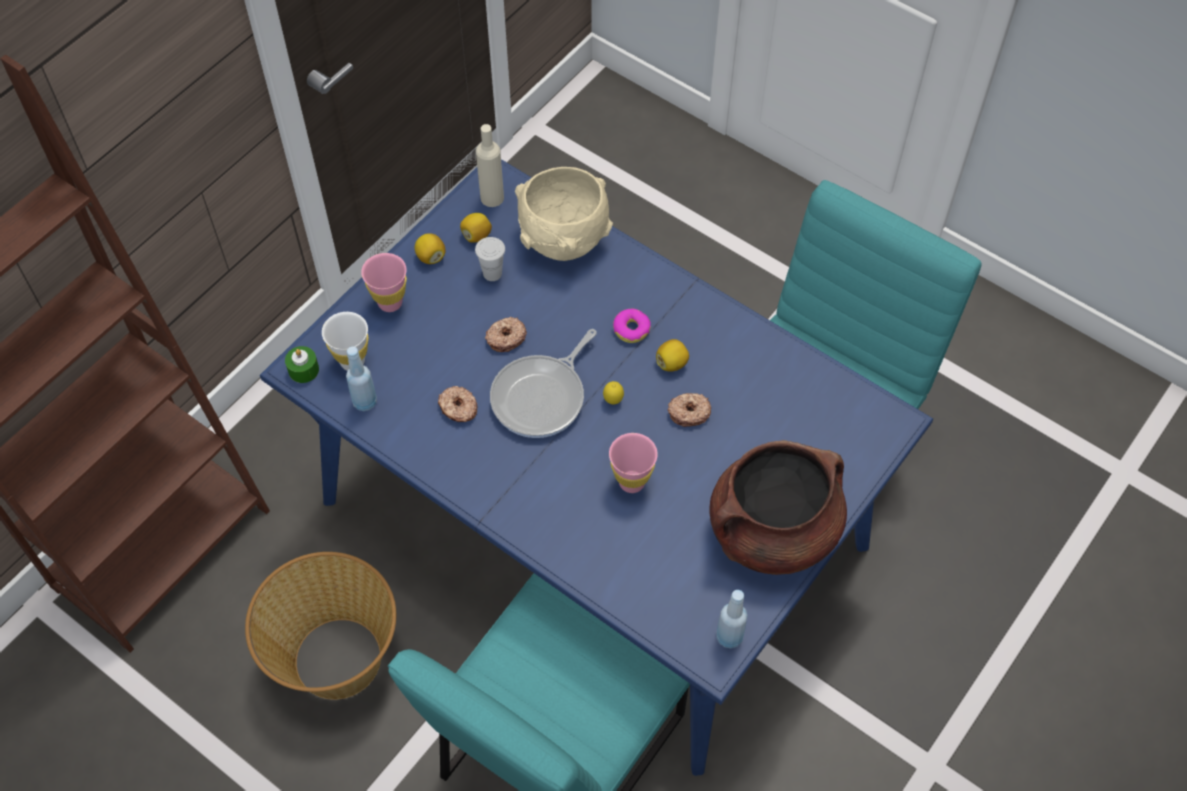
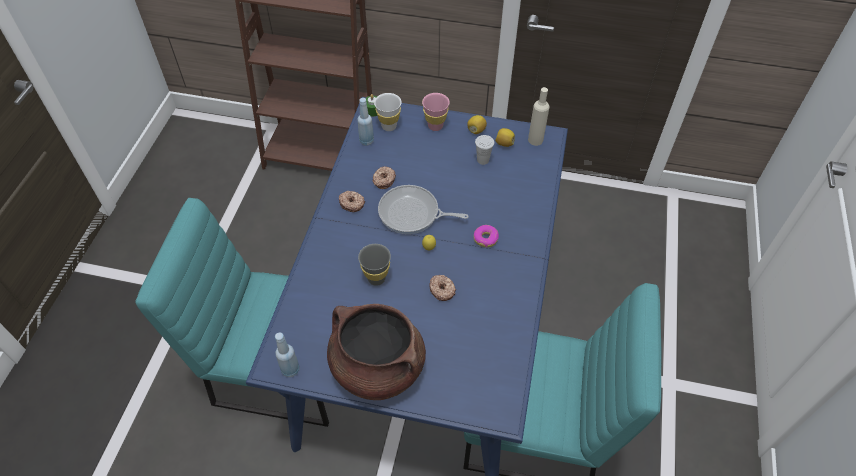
camera: 65 degrees right, 5 degrees down
(336, 659) = (292, 247): basket -> none
(506, 337) = (443, 182): donut -> donut (352, 203)
(563, 239) = (529, 182): beige bowl -> none
(631, 482) = (376, 278): pink cup -> grey cup
(672, 363) = (473, 268): lemon -> none

